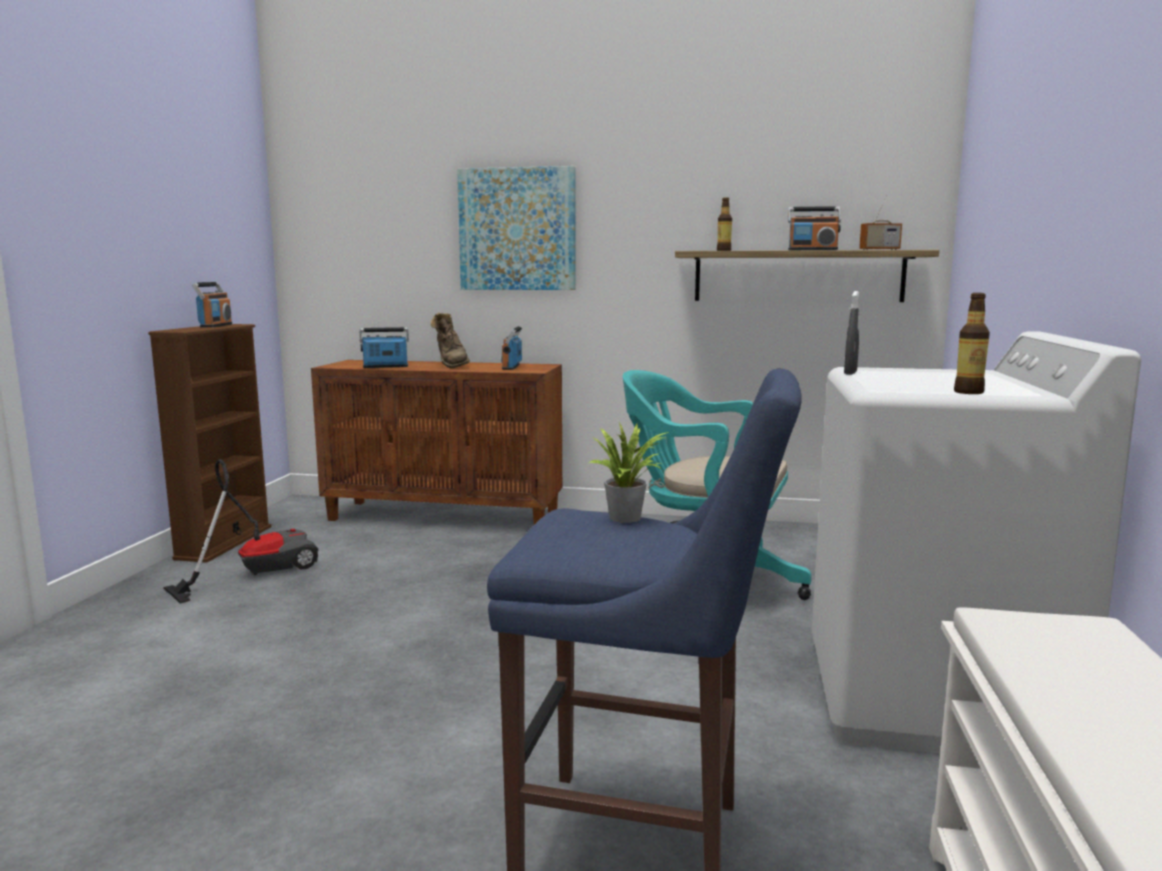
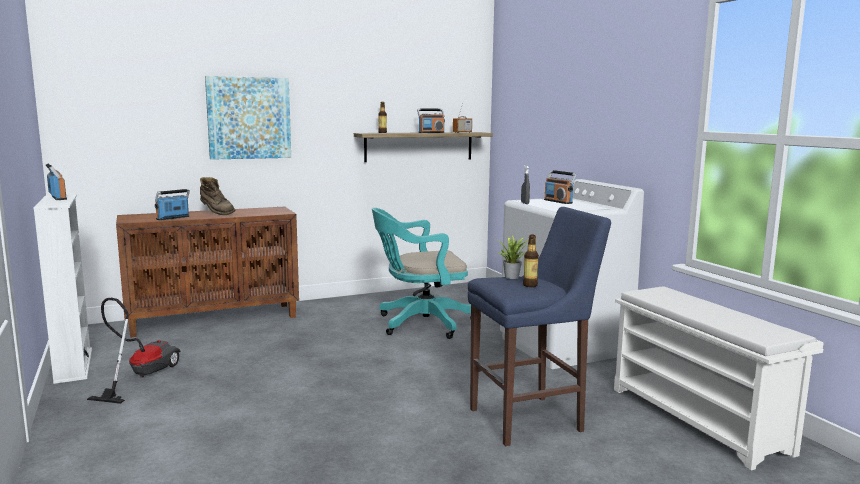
camera: 35 degrees left, 0 degrees up
(224, 542) = (73, 365): brown bookcase -> white bookcase
(511, 367) = (261, 211): radio -> radio (558, 201)
(968, 392) = (589, 209): bottle -> bottle (530, 285)

